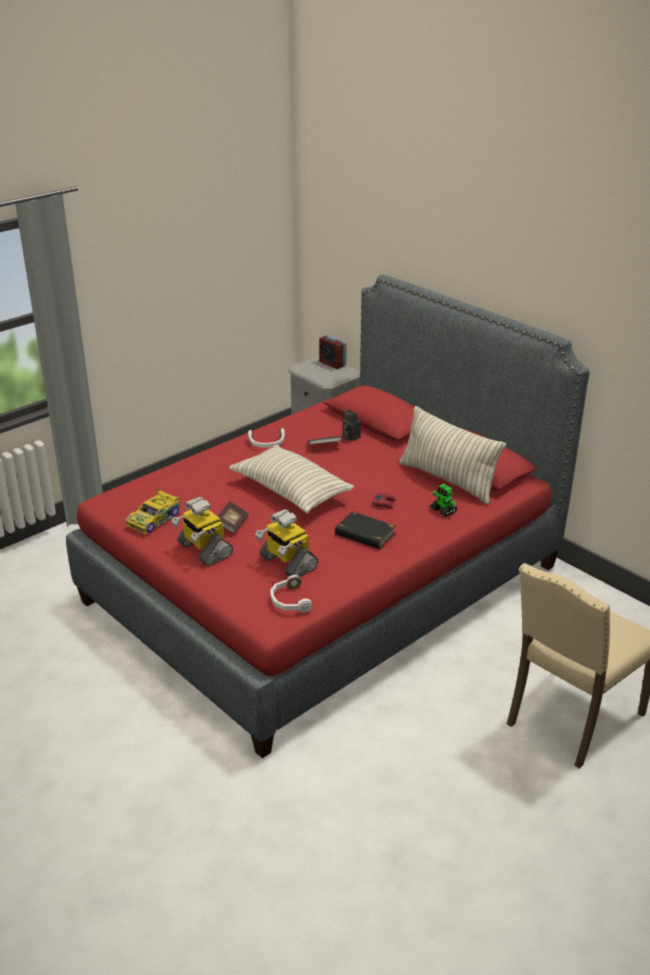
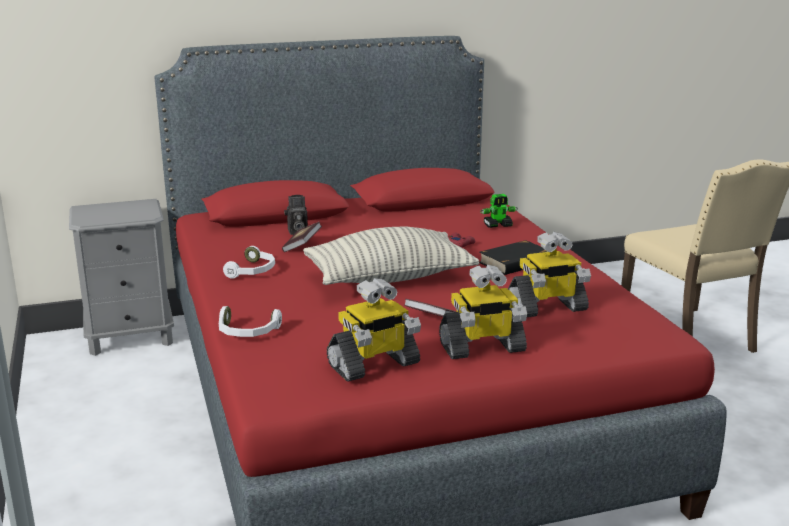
camera: 65 degrees left, 10 degrees down
(155, 518) = (373, 365): toy car -> toy robot
(289, 601) = (630, 320): white headphones -> white headphones (247, 332)
(332, 364) = (107, 206): alarm clock -> none
(447, 480) = (440, 213): pillow -> none

